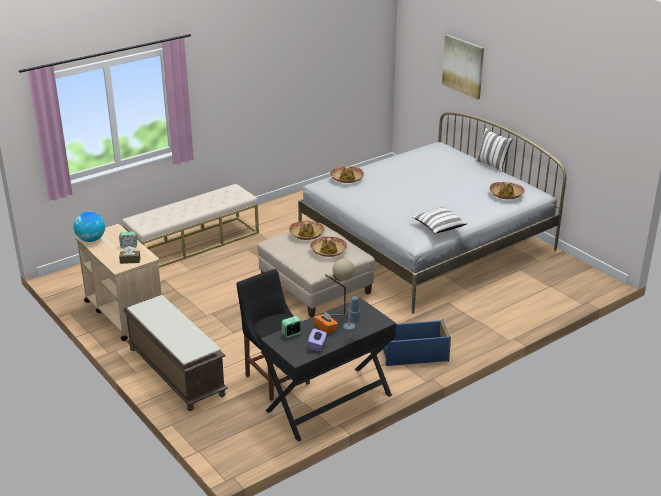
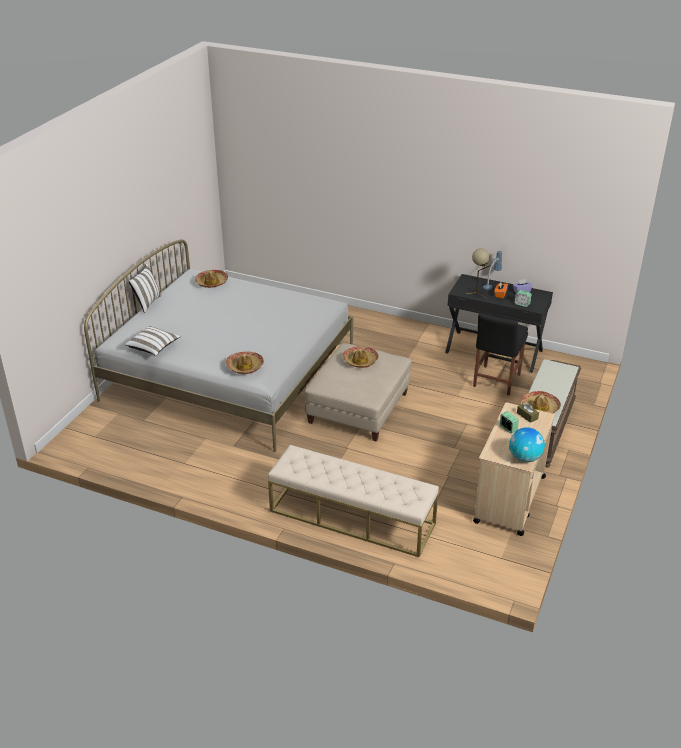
camera: 120 degrees left, 5 degrees up
(306, 234) = (342, 382): hat -> hat (540, 407)
(413, 355) = (404, 335): blue storage box -> none
(439, 227) = (300, 298): white pillow -> white pillow (153, 347)
(463, 66) = (85, 251): picture -> none

